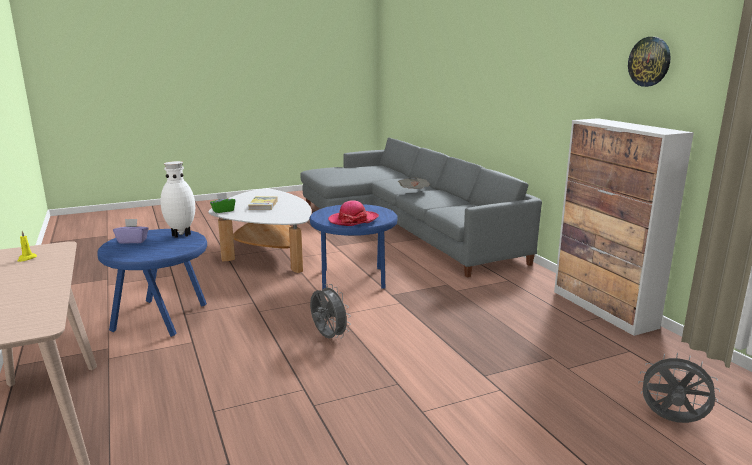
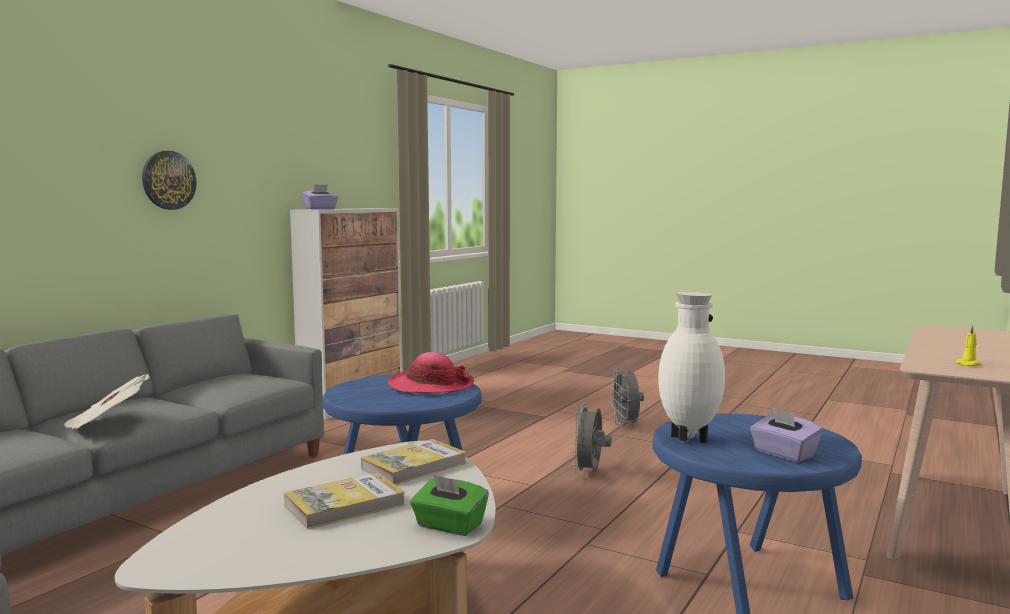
camera: 125 degrees left, 10 degrees down
(277, 215) = (414, 466): none -> book
(594, 120) = (320, 209): none -> purple tissue box
(649, 61) = (323, 148): wall clock -> wall clock (168, 180)
(671, 421) = (518, 381): grey fan -> grey fan (626, 425)

